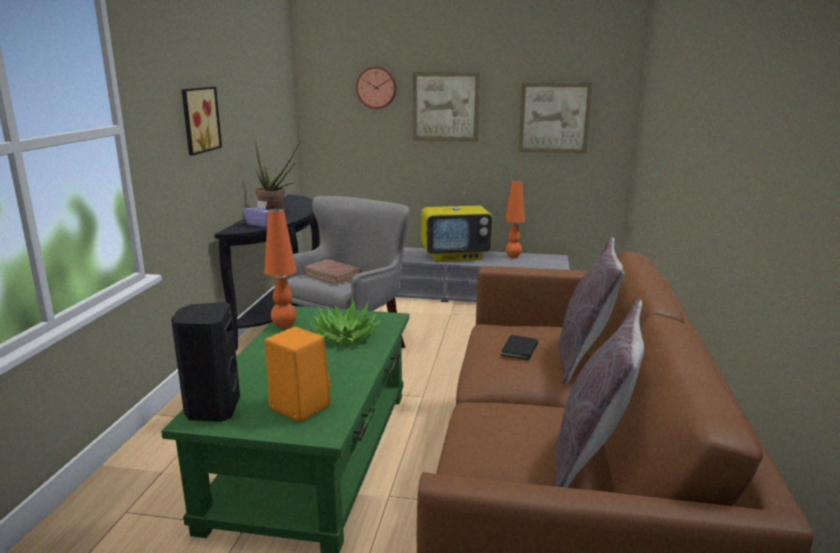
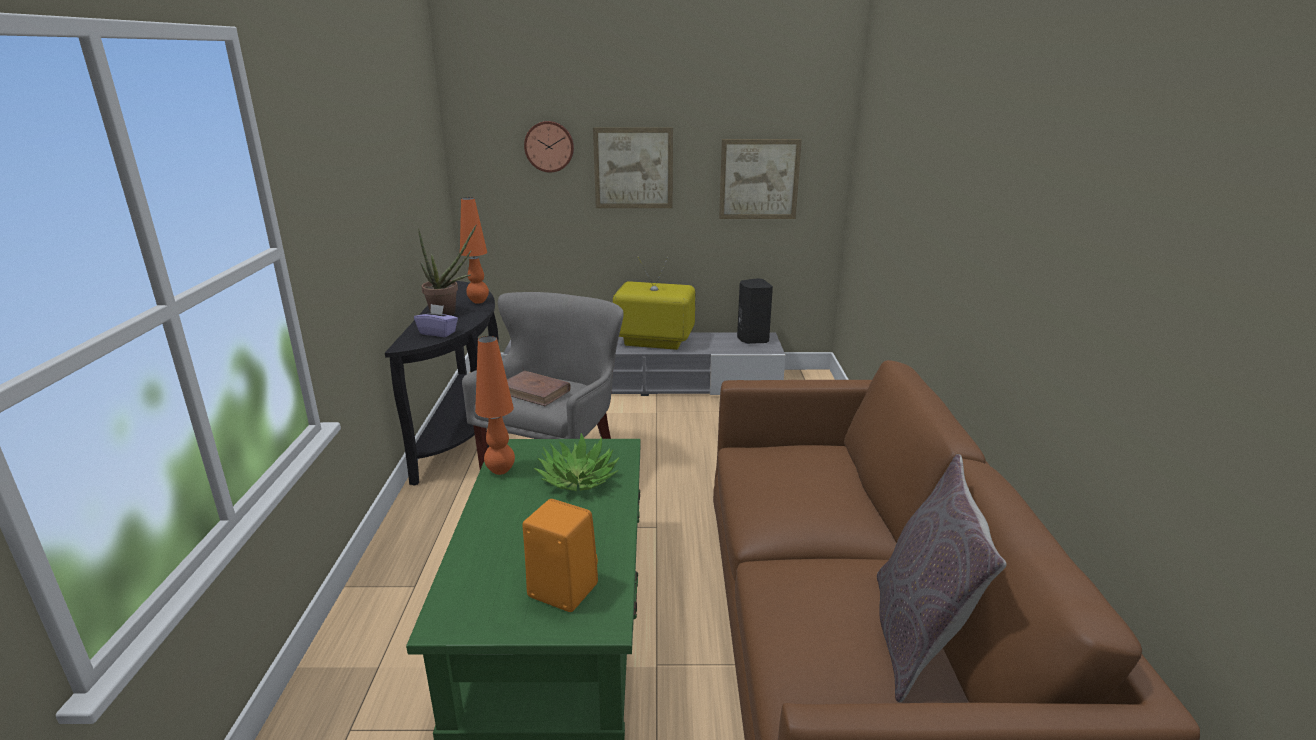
camera: 10 degrees left, 5 degrees up
(198, 120) = (356, 215): picture -> none
(212, 409) = (458, 606): black speaker -> black speaker (751, 339)
(455, 256) = (653, 342): television -> television turned 150 degrees counterclockwise
(513, 257) = (717, 338): orange table lamp -> orange table lamp (478, 302)
(521, 350) = (791, 487): black book -> none
(584, 358) = (860, 490): grey pillow -> none

